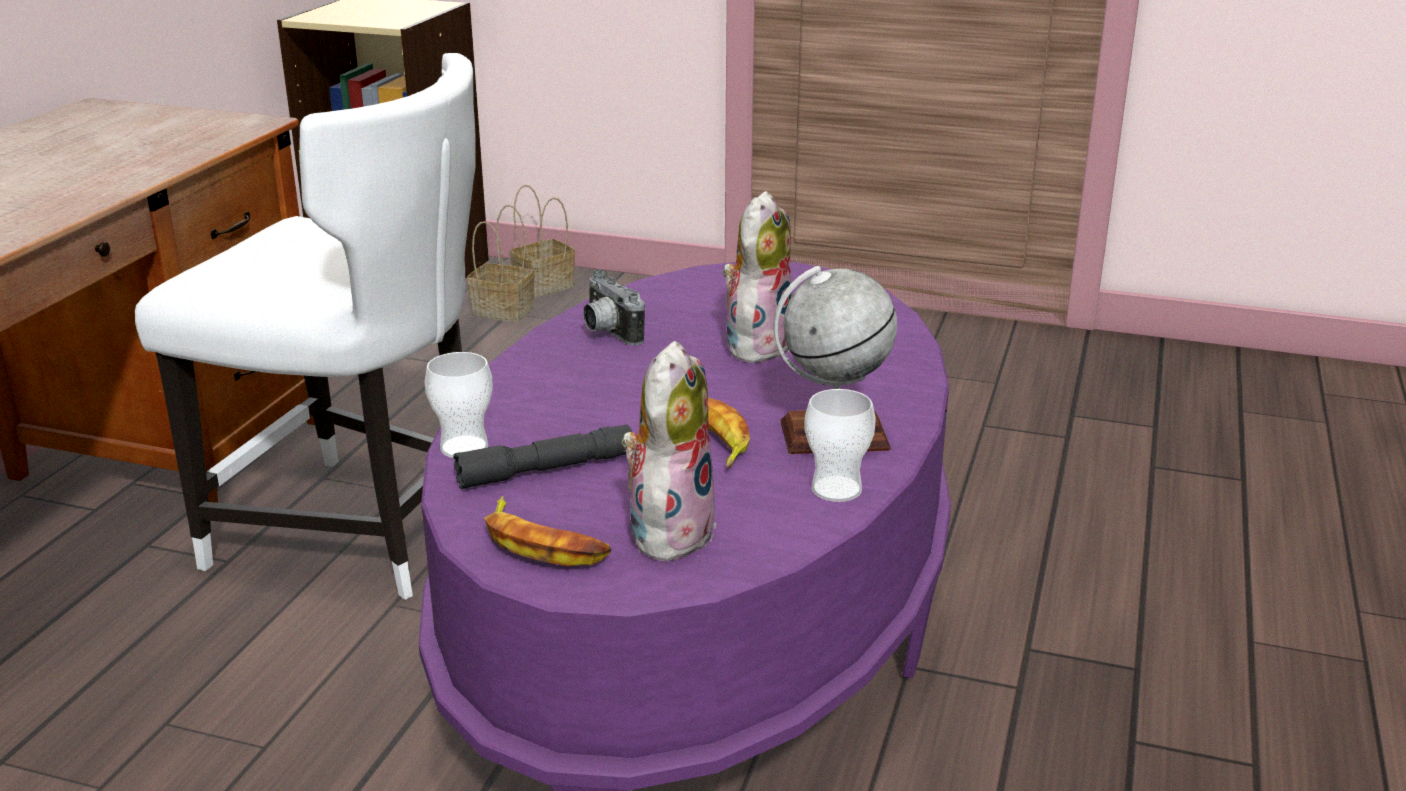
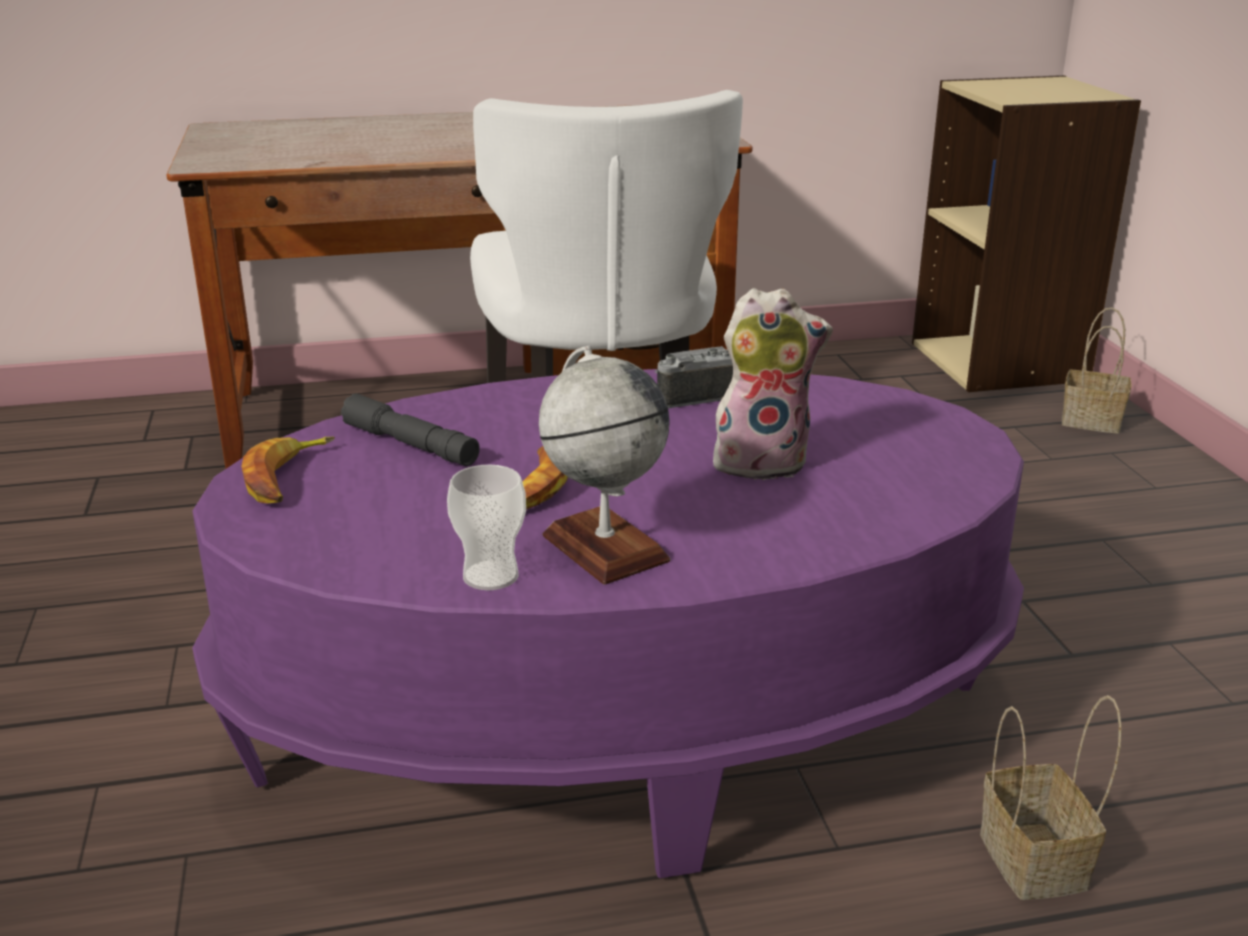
camera: 60 degrees right, 0 degrees up
(464, 447) = (420, 407): cup -> none
(505, 311) = (1014, 423): basket -> basket (1036, 863)
(607, 332) = (696, 395): camera -> camera turned 45 degrees clockwise
(669, 530) = (347, 519): plush toy -> none

